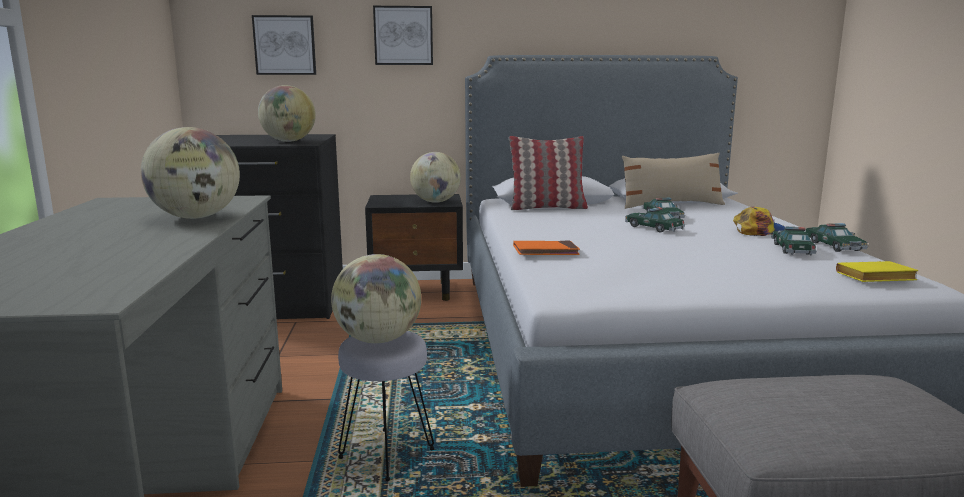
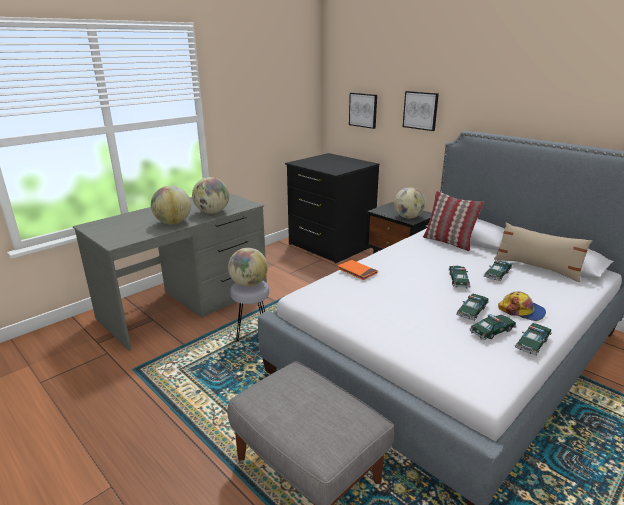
camera: 50 degrees right, 10 degrees up
(288, 141) = (335, 168): globe -> globe (173, 223)
(735, 243) = (472, 311): none -> toy car
(874, 278) = (468, 370): yellow book -> none

